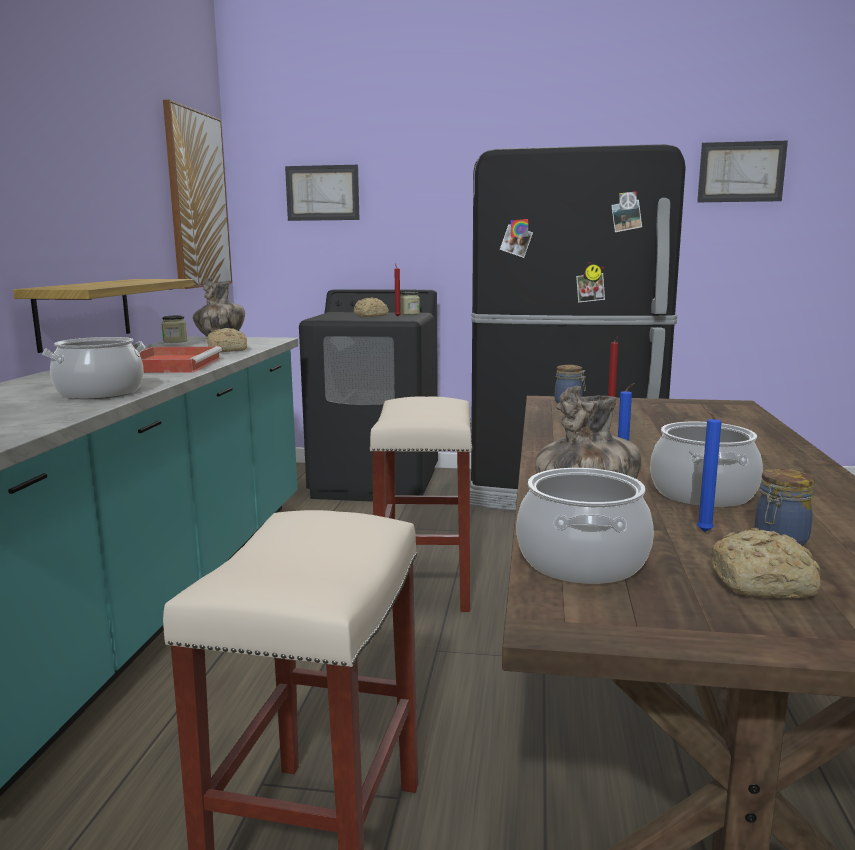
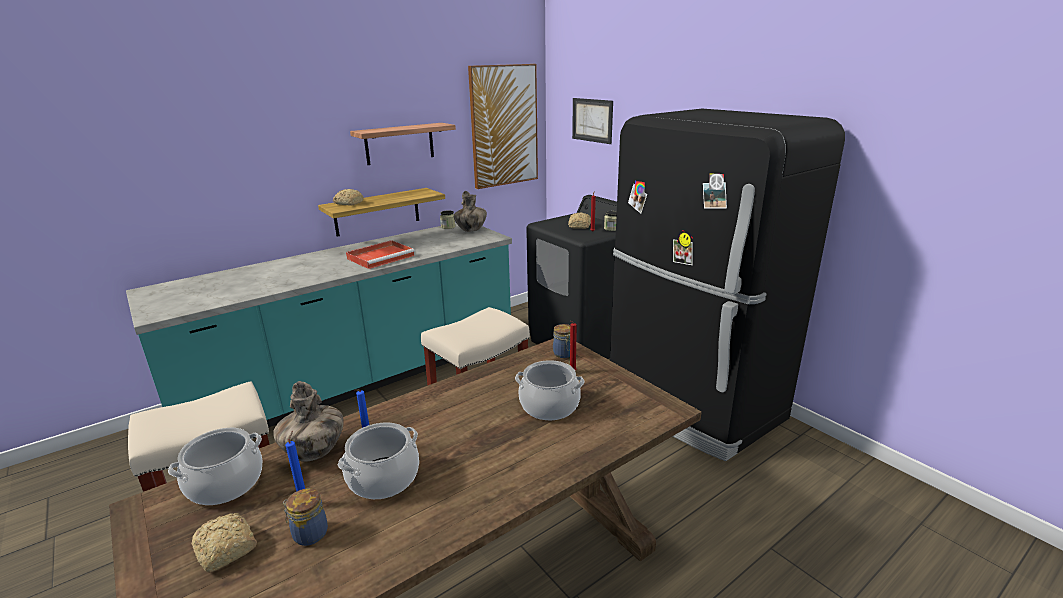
camera: 45 degrees right, 10 degrees up
(100, 393) = (296, 278): cooking pot -> cooking pot (549, 406)
(103, 199) = (399, 143): none -> shelf
(226, 350) = (438, 246): bread -> bread (348, 203)
(741, 172) = (942, 143): picture -> none

